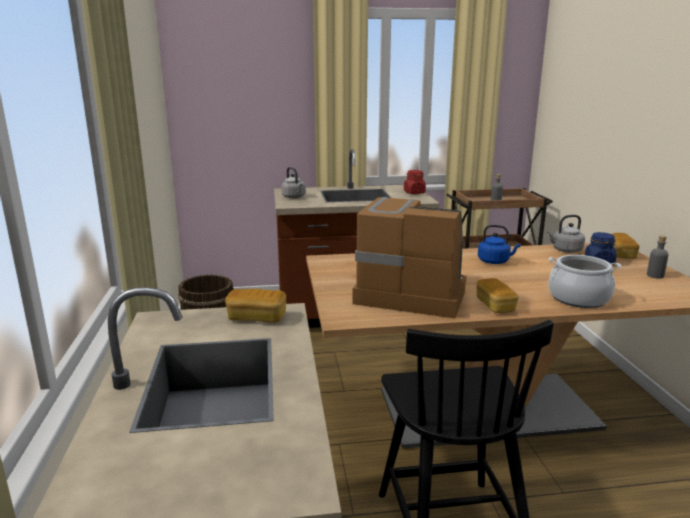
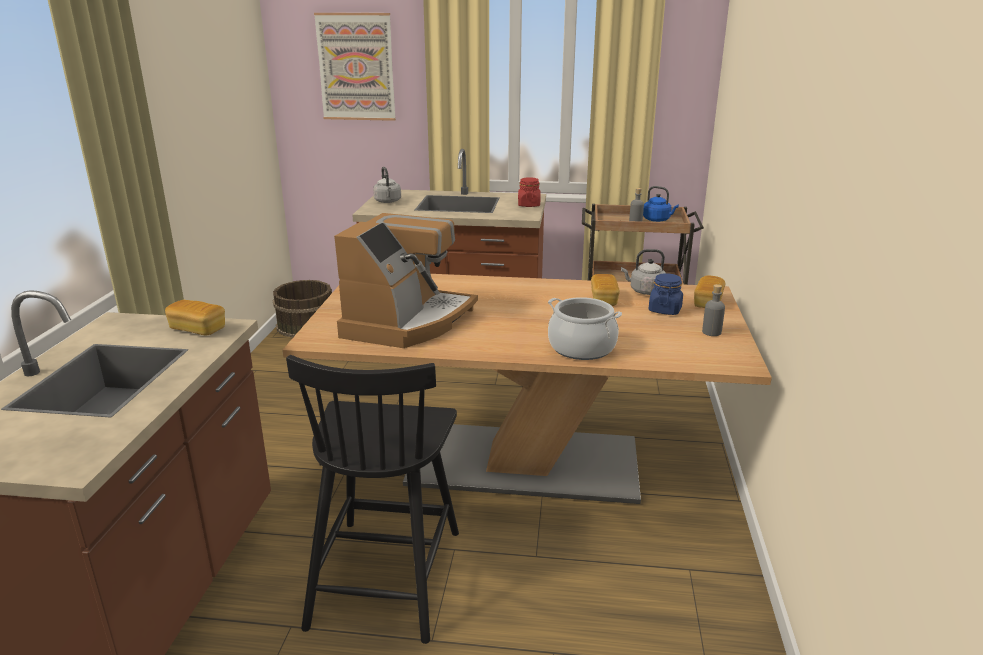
camera: 15 degrees right, 5 degrees up
(248, 84) = (356, 67): none -> picture
(410, 293) = (408, 322): coffee machine -> coffee machine turned 75 degrees clockwise
(495, 261) = (544, 297): blue kettle -> blue kettle (657, 220)
(495, 306) = (479, 345): bread -> bread (604, 300)

